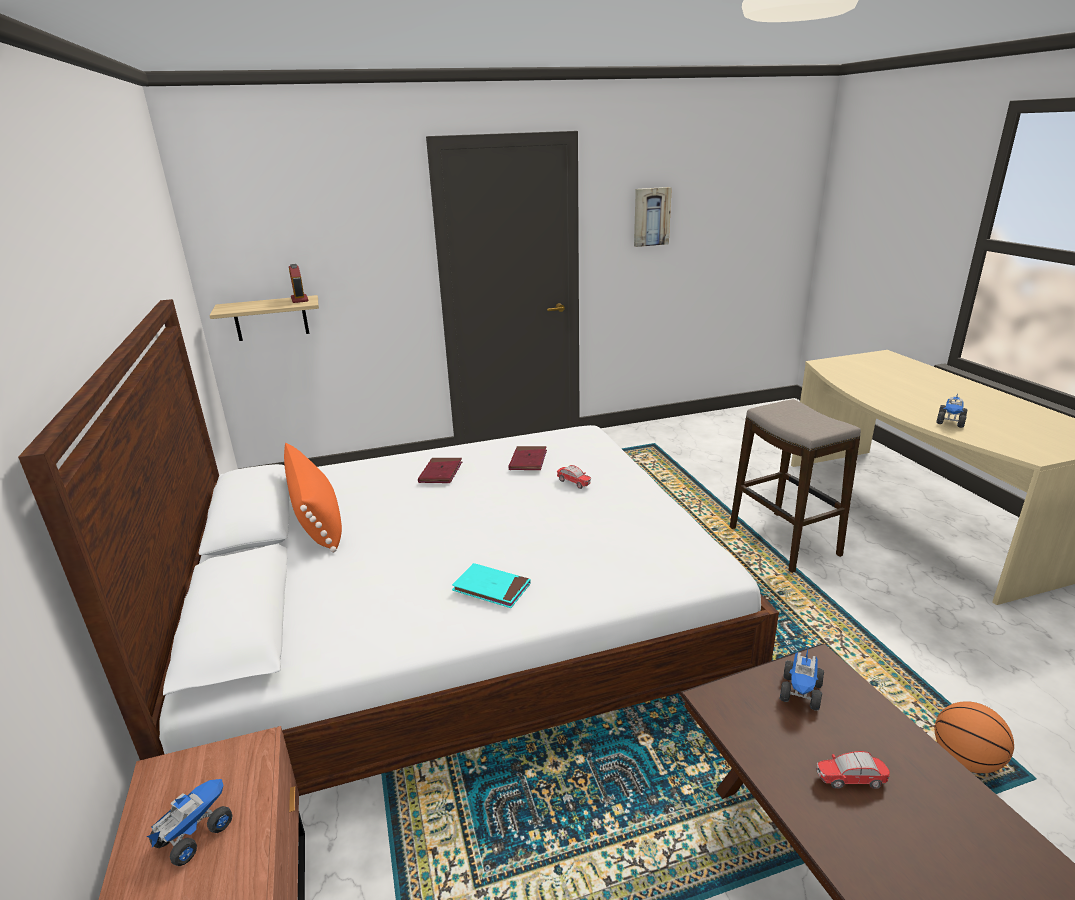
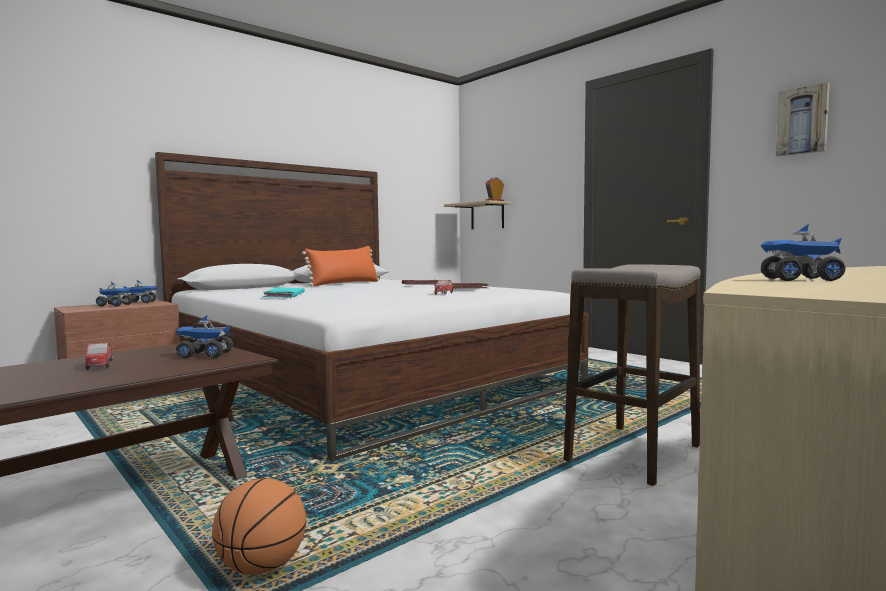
camera: 65 degrees right, 20 degrees down
(174, 790) = (141, 302): none -> toy truck

